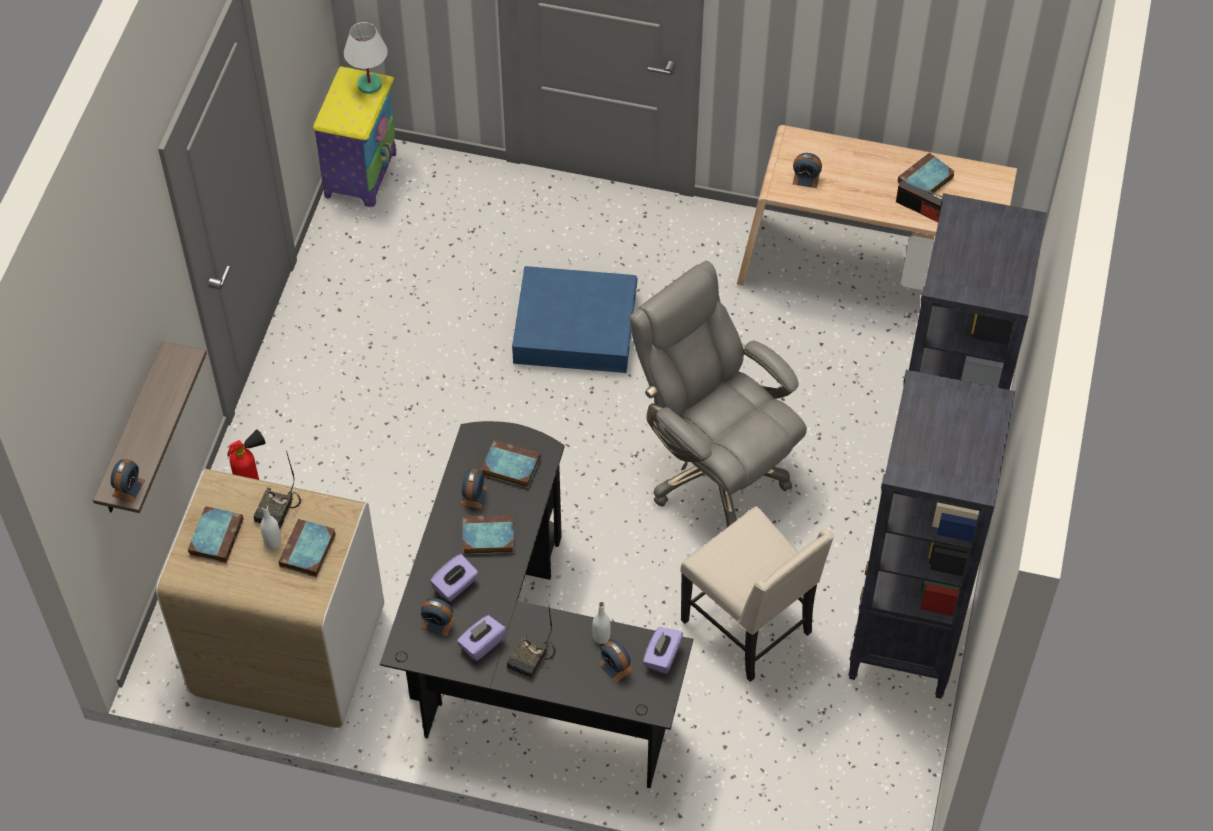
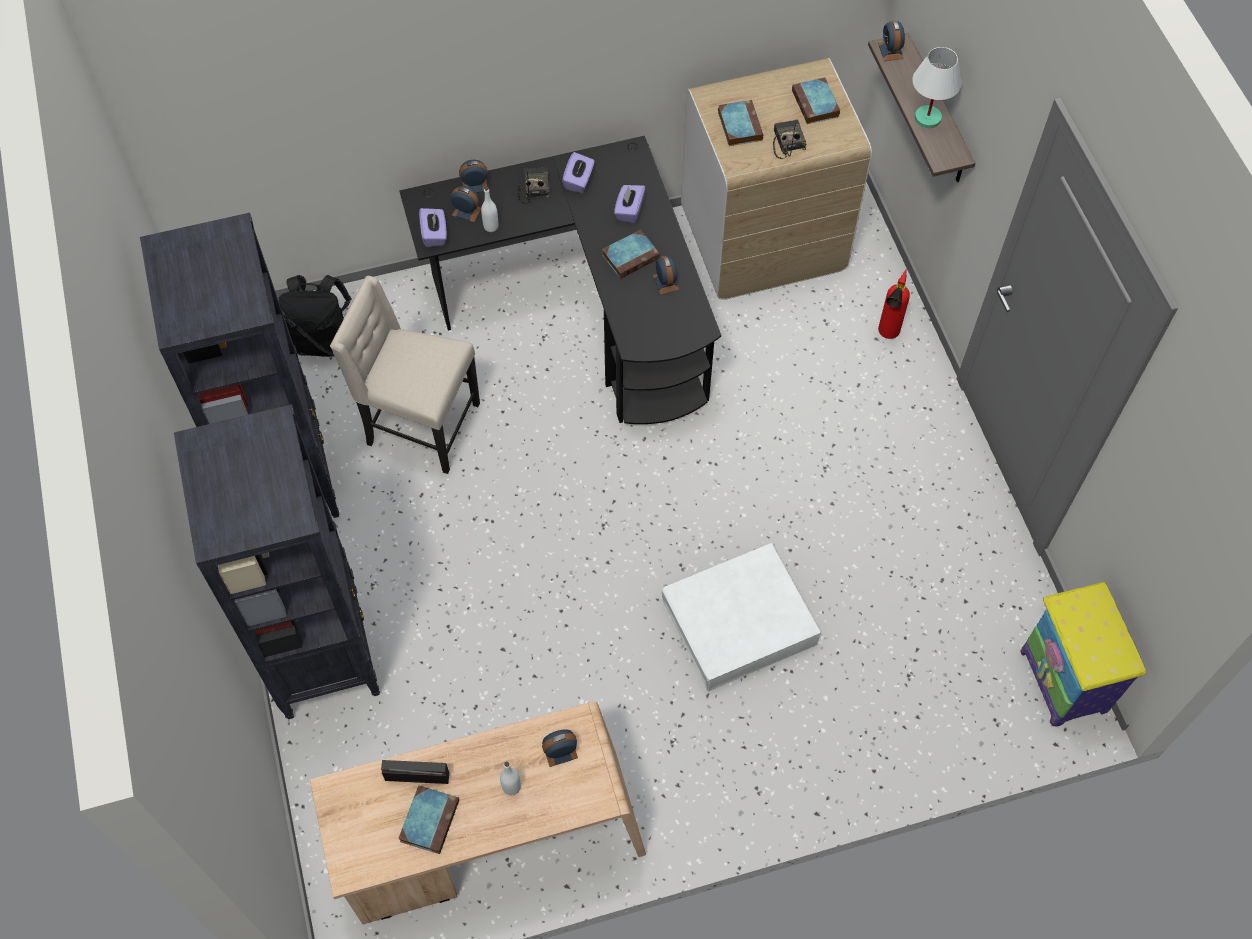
camera: 150 degrees right, 5 degrees up
(273, 542) = (771, 120): white bottle -> white bottle (511, 787)
(369, 84) = (1096, 662): white table lamp -> white table lamp (928, 118)
(438, 623) = (622, 180): alarm clock -> alarm clock (475, 185)
(509, 466) = (654, 319): book -> none
(575, 327) = (739, 622): blue storage box -> white storage box
(714, 470) = (526, 545): grey office chair -> none
(801, 767) = (324, 341): none -> black backpack

